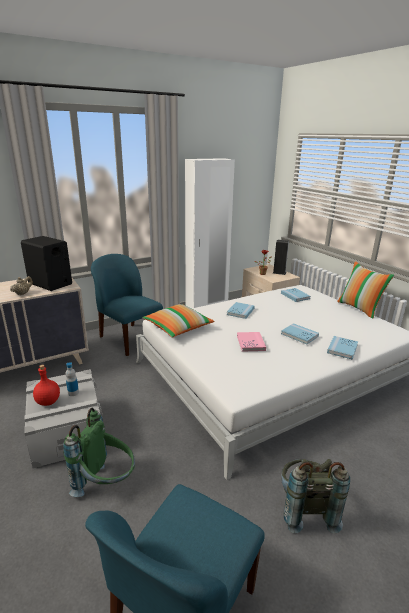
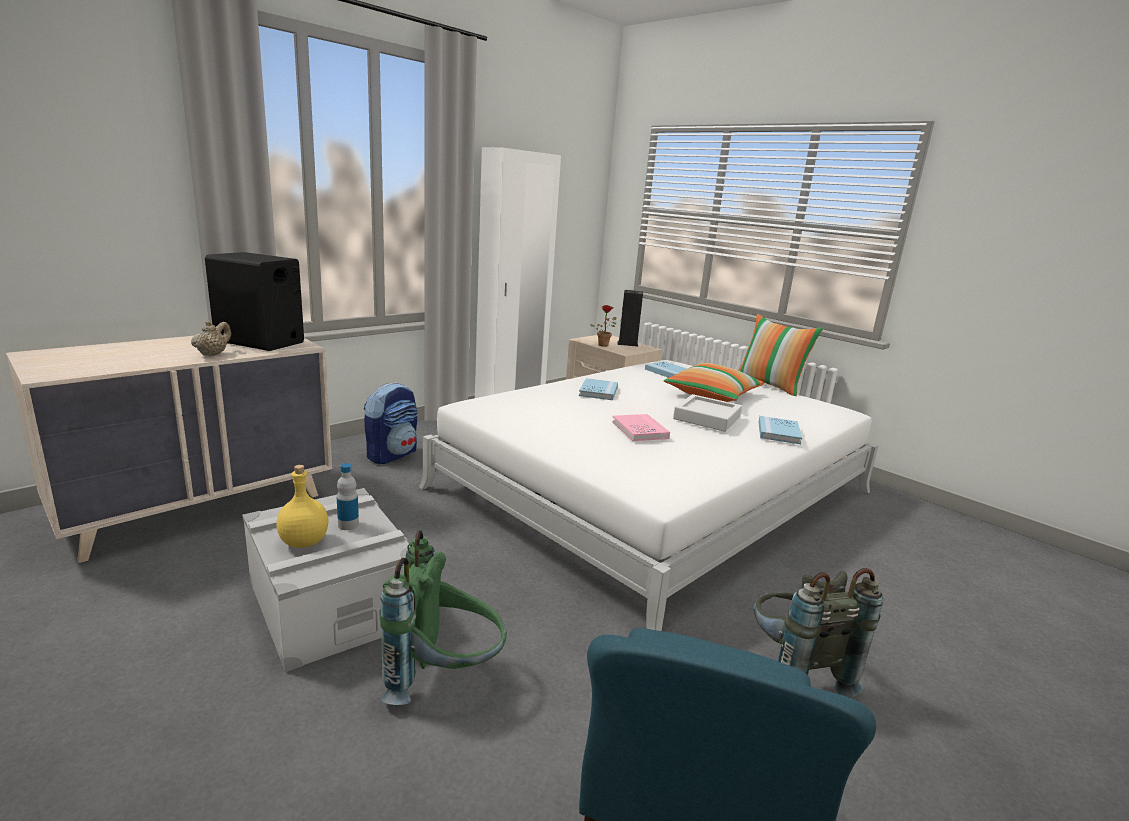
camera: 15 degrees left, 5 degrees down
(48, 402) = (305, 542): red bottle -> yellow bottle
(129, 339) = (392, 454): blue chair -> backpack
(178, 328) = (508, 415): pillow -> pillow (712, 395)
(299, 335) = (707, 418): blue book -> grey tray

